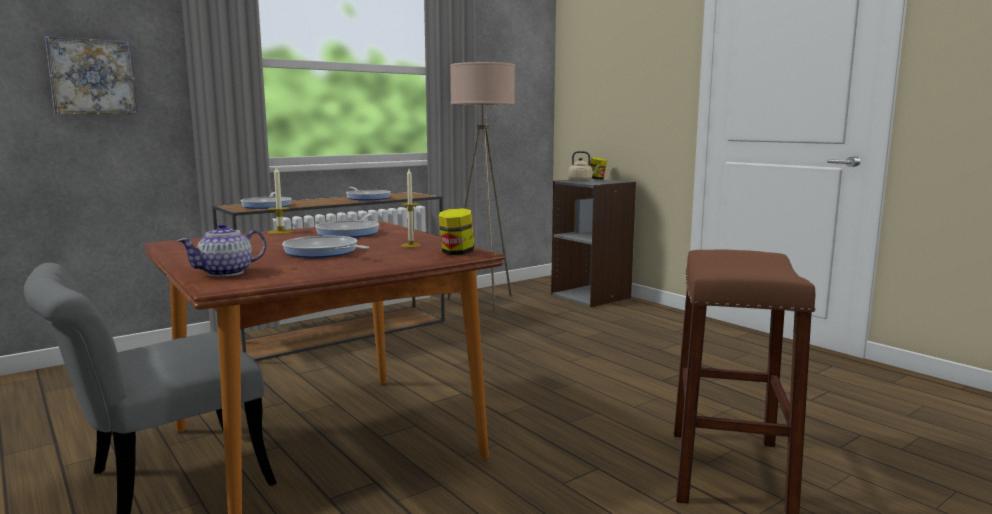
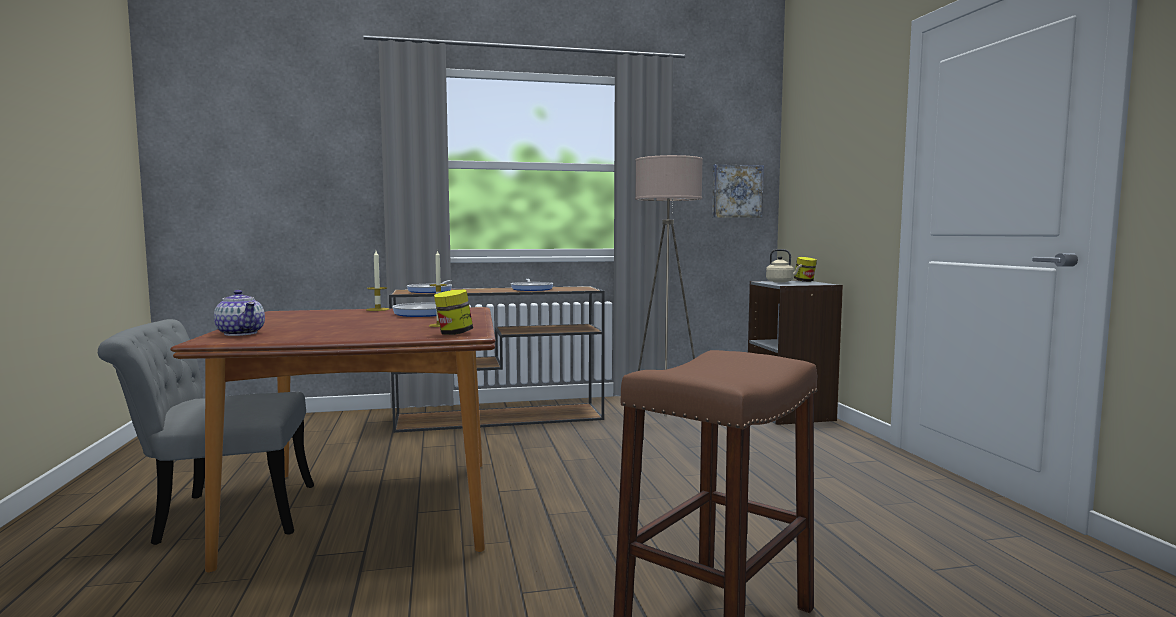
camera: 25 degrees right, 5 degrees down
(92, 77) = (312, 180): picture -> picture (736, 191)
(227, 272) = (241, 333): teapot -> teapot turned 120 degrees counterclockwise
(323, 252) = (355, 325): frying pan -> none

